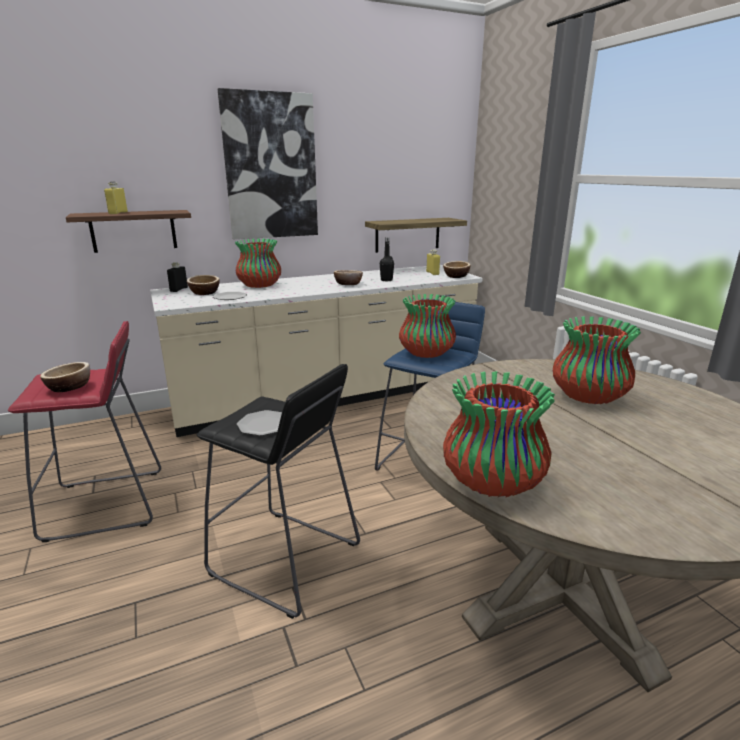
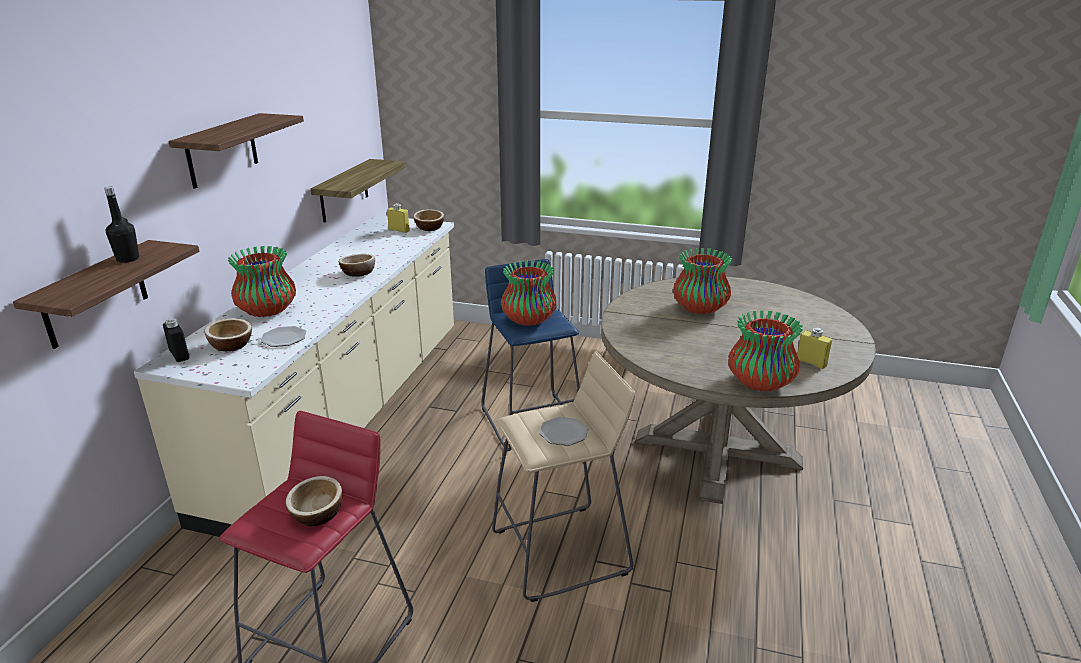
camera: 50 degrees left, 5 degrees up
(118, 213) = (99, 276): yellow bottle -> yellow bottle (811, 363)
(270, 167) = (222, 150): picture -> shelf
(285, 560) = (562, 552): black stool -> beige stool
(386, 280) = (380, 254): black bottle -> black bottle (128, 259)

